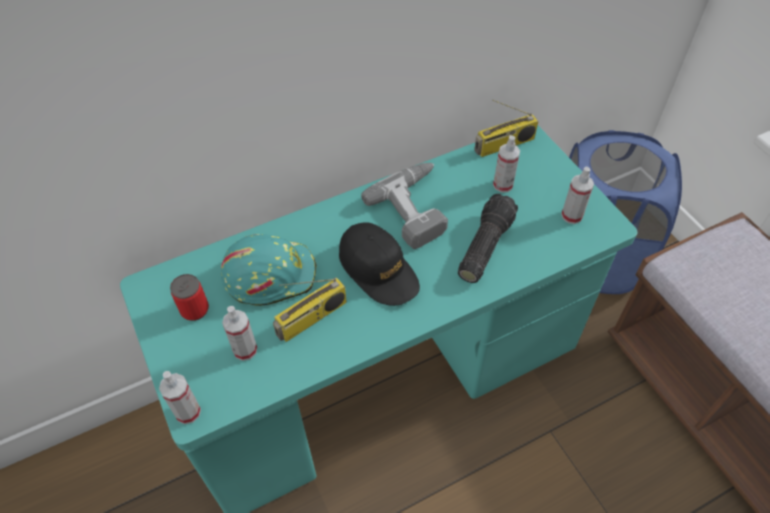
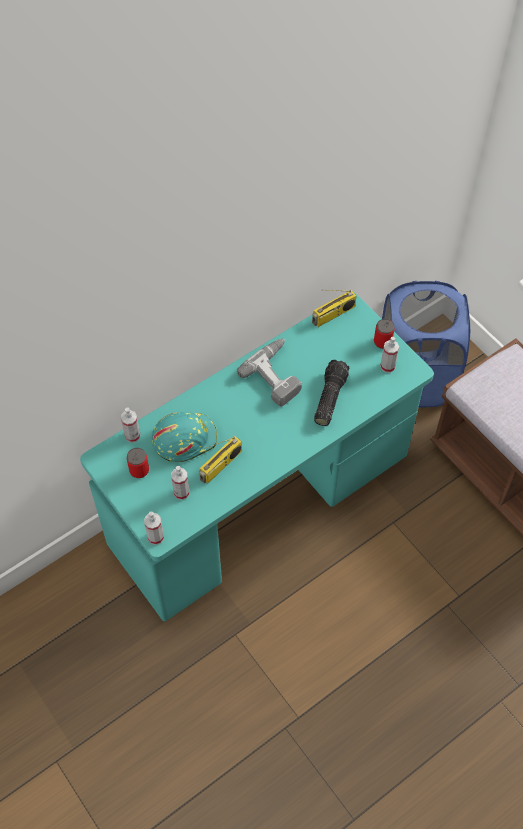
camera: 10 degrees left, 5 degrees up
(379, 270) = (259, 425): black cap -> none
(503, 185) = (336, 348): spray bottle -> spray bottle (132, 435)
(567, 184) = (382, 342): none -> can

